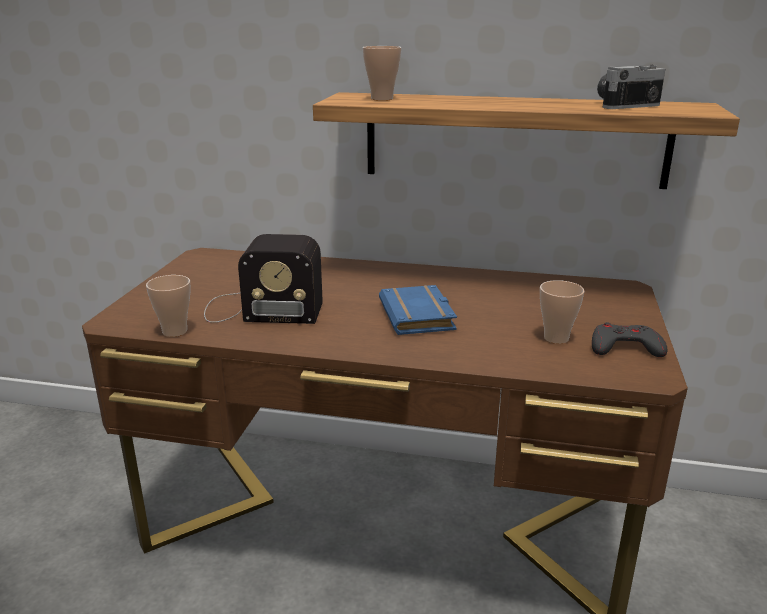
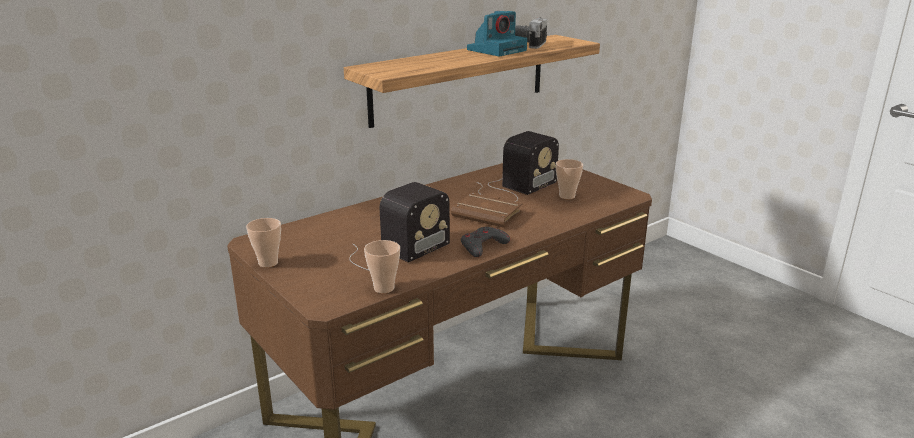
camera: 50 degrees left, 0 degrees up
(382, 99) = (402, 66): cup -> cup (268, 263)
(419, 317) = (489, 214): blue book -> brown book
(517, 304) = (515, 188): none -> radio
(550, 103) = (497, 50): none -> camera
(625, 347) = (598, 188): grey game controller -> grey game controller (483, 246)

